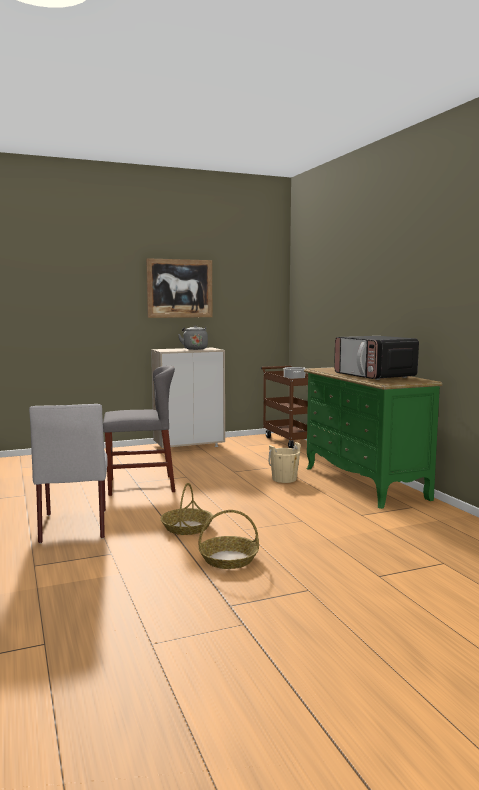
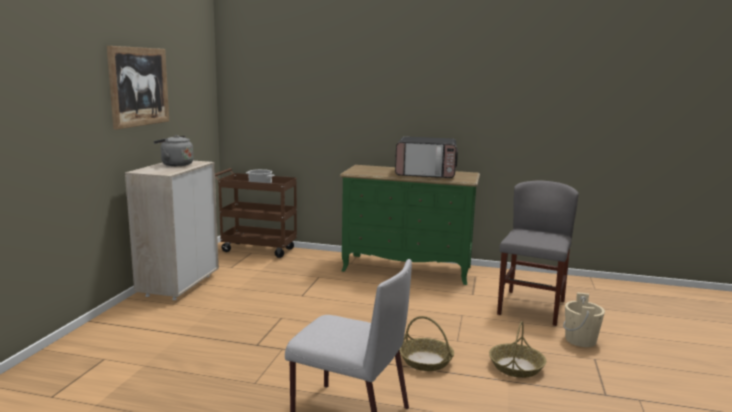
camera: 55 degrees left, 5 degrees up
(141, 485) = (271, 345): grey chair -> grey chair (531, 307)
(284, 479) = (355, 287): beige bucket -> beige bucket (580, 340)

